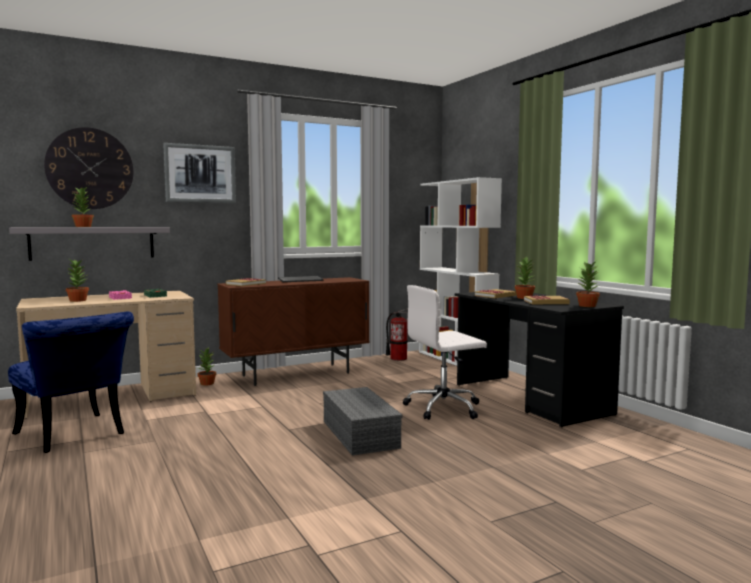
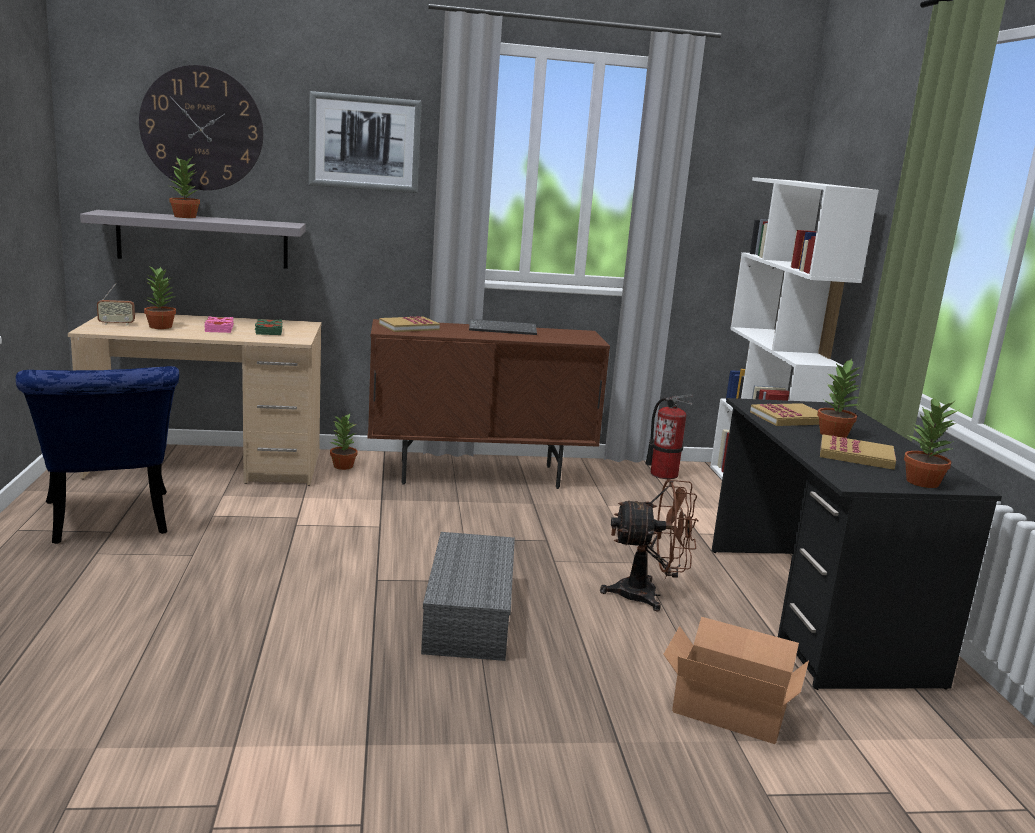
camera: 20 degrees right, 10 degrees up
(43, 302) = (116, 324): none -> radio
(444, 408) = (647, 595): white office chair -> brown fan
(529, 442) = (727, 707): none -> cardboard box

